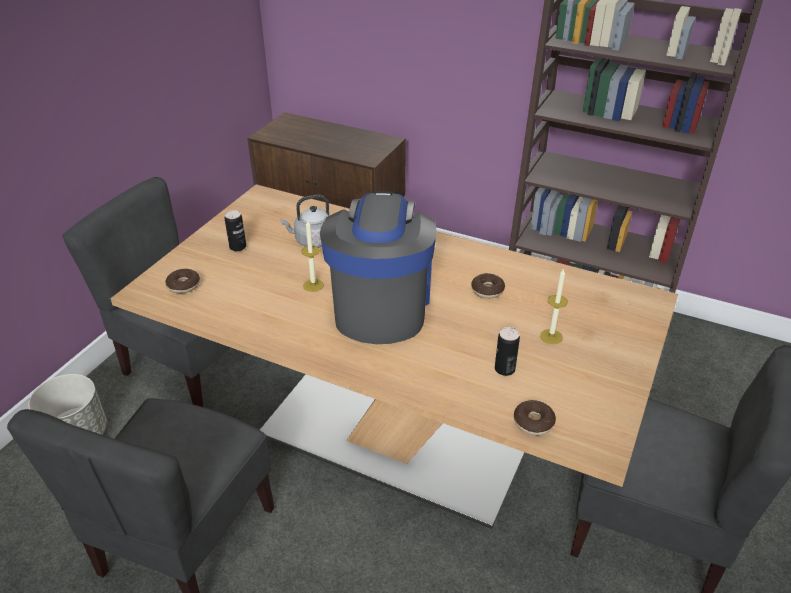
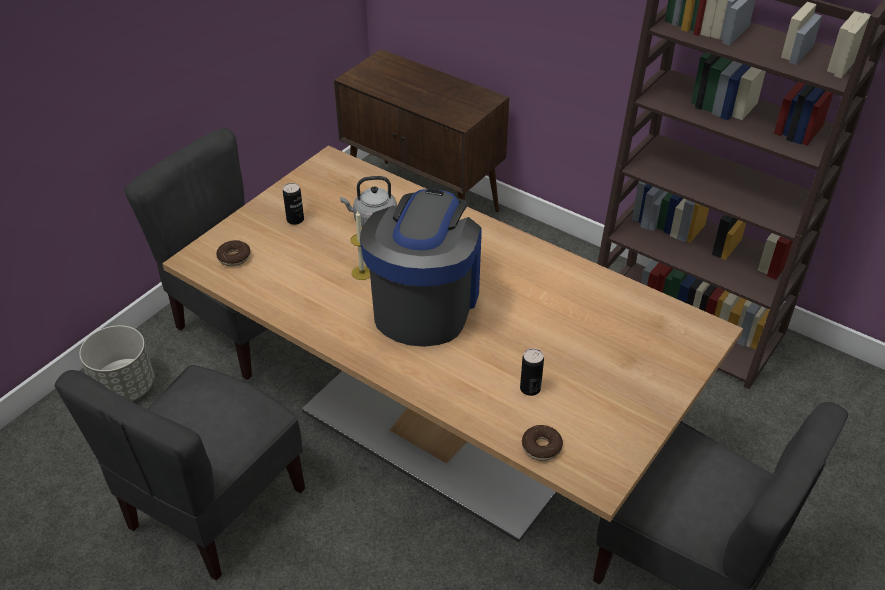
camera: 10 degrees right, 5 degrees up
(487, 290) = (539, 299): donut -> none
(551, 336) = (589, 359): candle -> none

